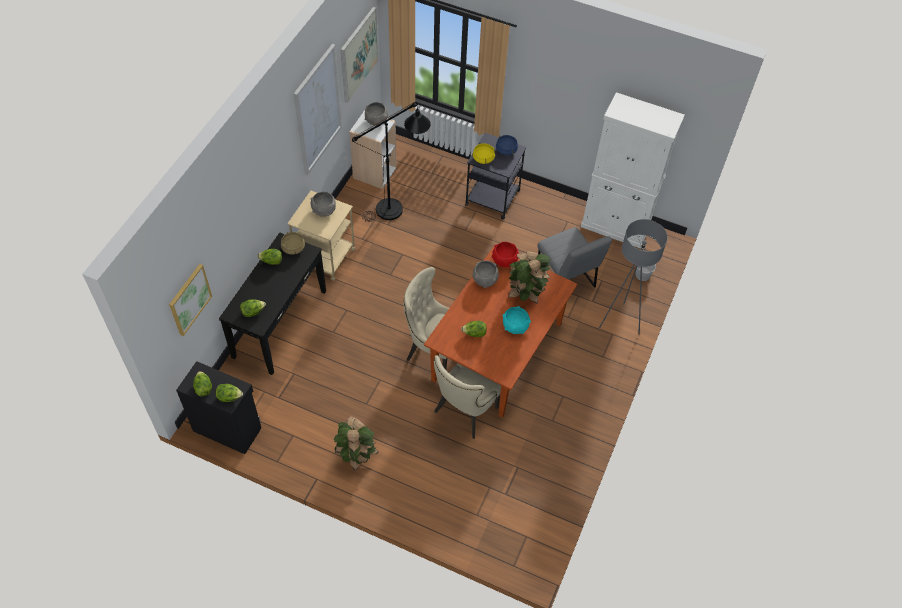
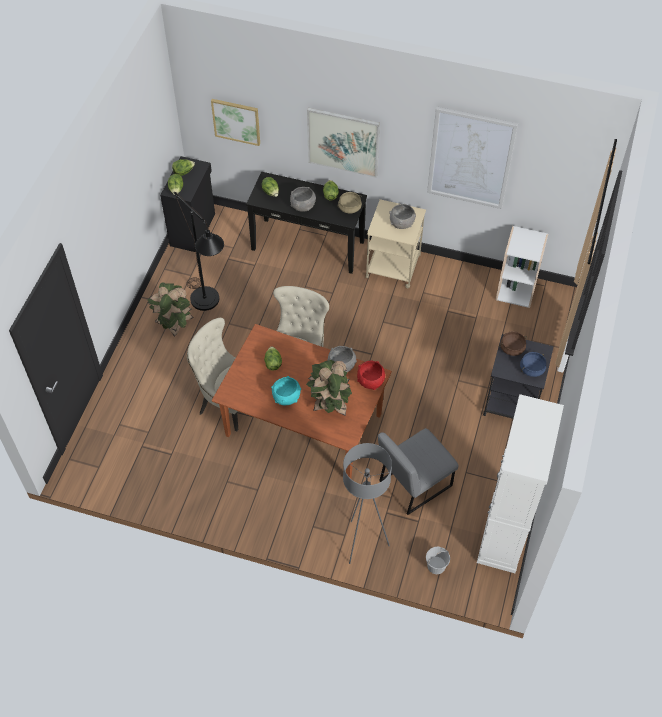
camera: 85 degrees right, 0 degrees up
(358, 54) = (563, 177): picture -> picture (343, 142)
(376, 121) = (534, 245): grey bowl -> grey bowl (302, 206)
(396, 207) = (473, 315): black floor lamp -> black floor lamp (208, 305)
(483, 158) = (512, 348): yellow cooking pot -> brown cooking pot

